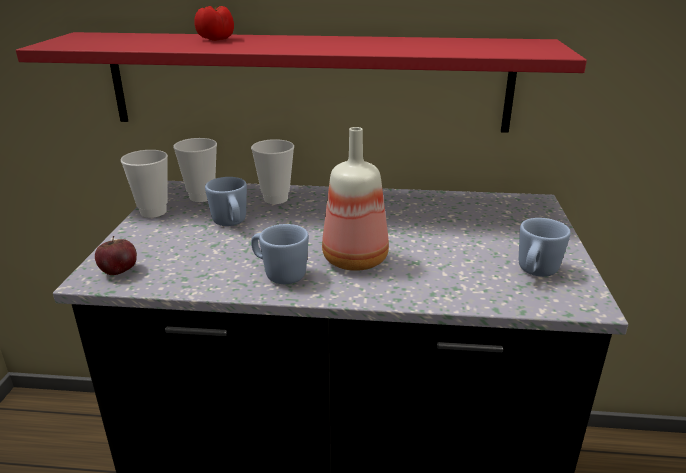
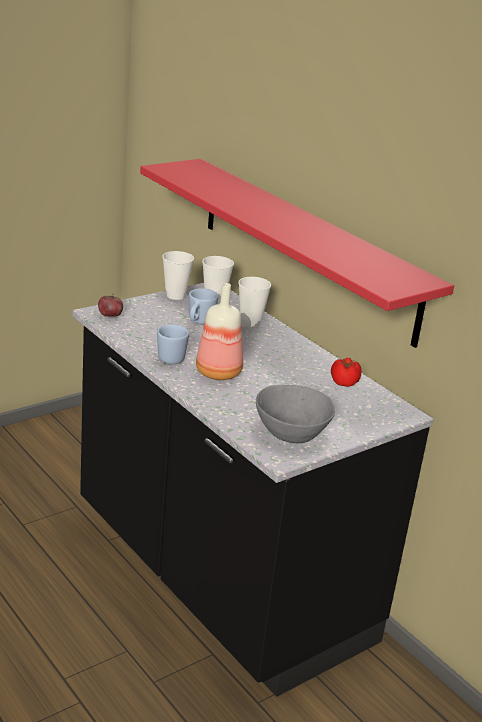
camera: 45 degrees right, 0 degrees up
(215, 39) = (248, 196): tomato -> tomato (343, 382)
(535, 273) = (292, 433): blue mug -> grey bowl

